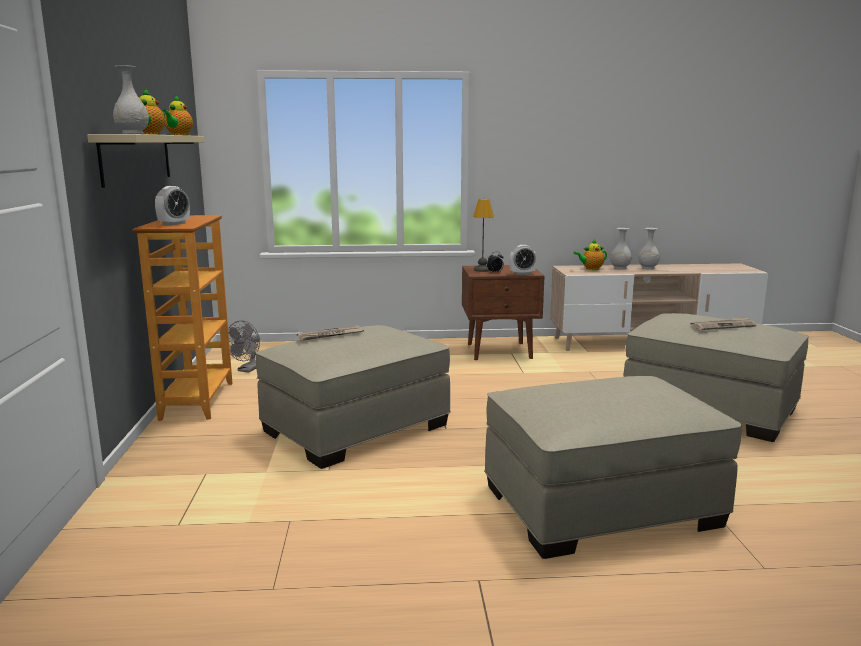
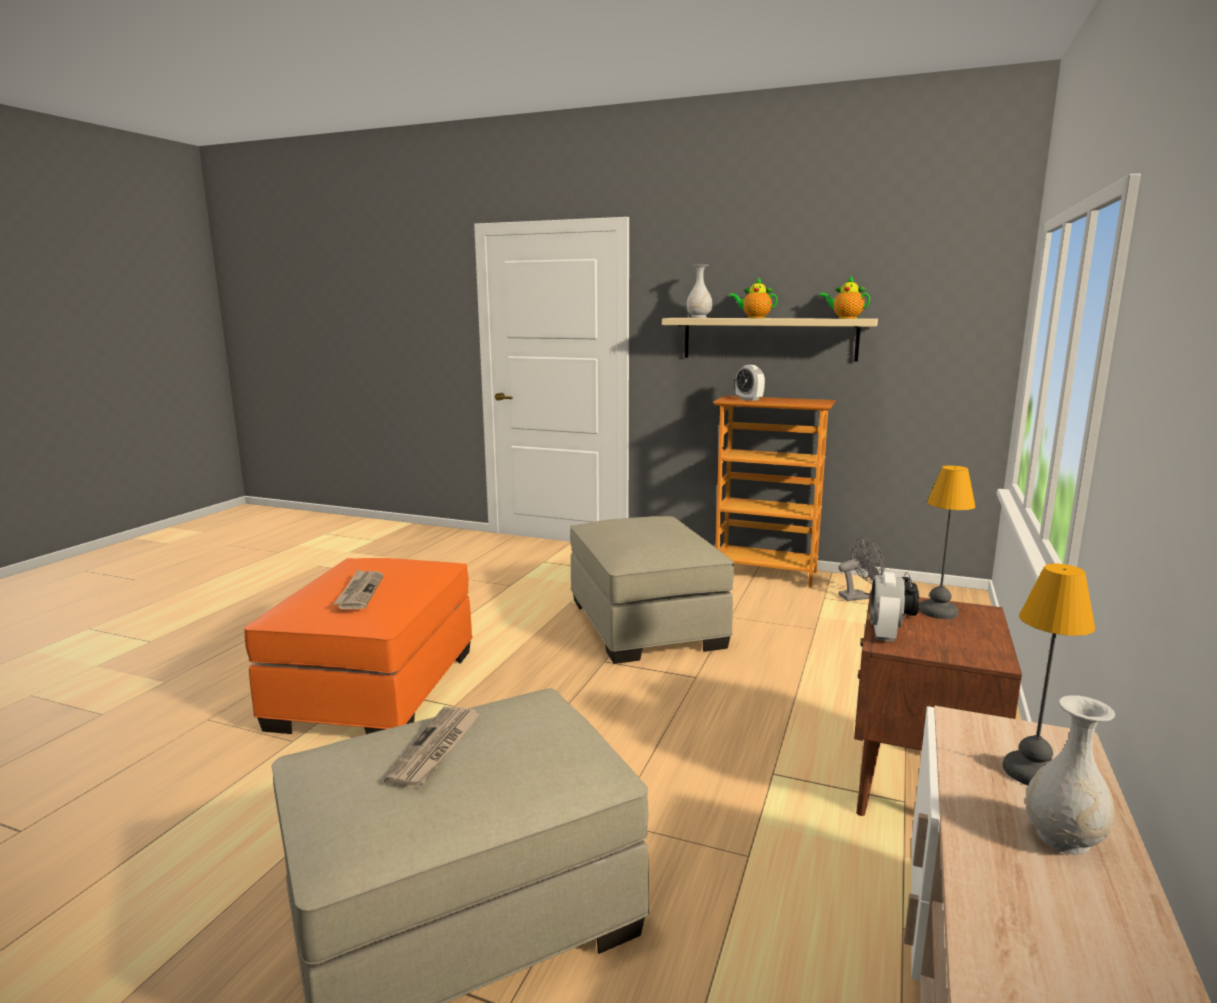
camera: 115 degrees right, 0 degrees up
(248, 370) = (859, 596): grey fan -> grey fan turned 120 degrees clockwise
(330, 335) = (664, 525): newspaper -> newspaper (359, 592)
(591, 269) = (1034, 772): teapot -> table lamp
(602, 505) = (375, 688): beige ottoman -> orange ottoman
(648, 268) = (1072, 910): white vase -> none

